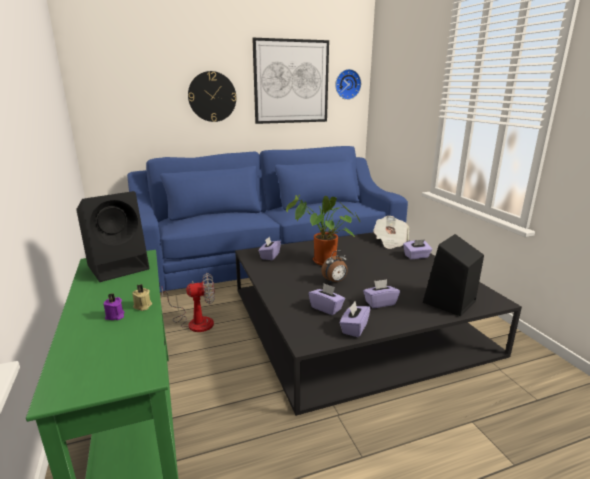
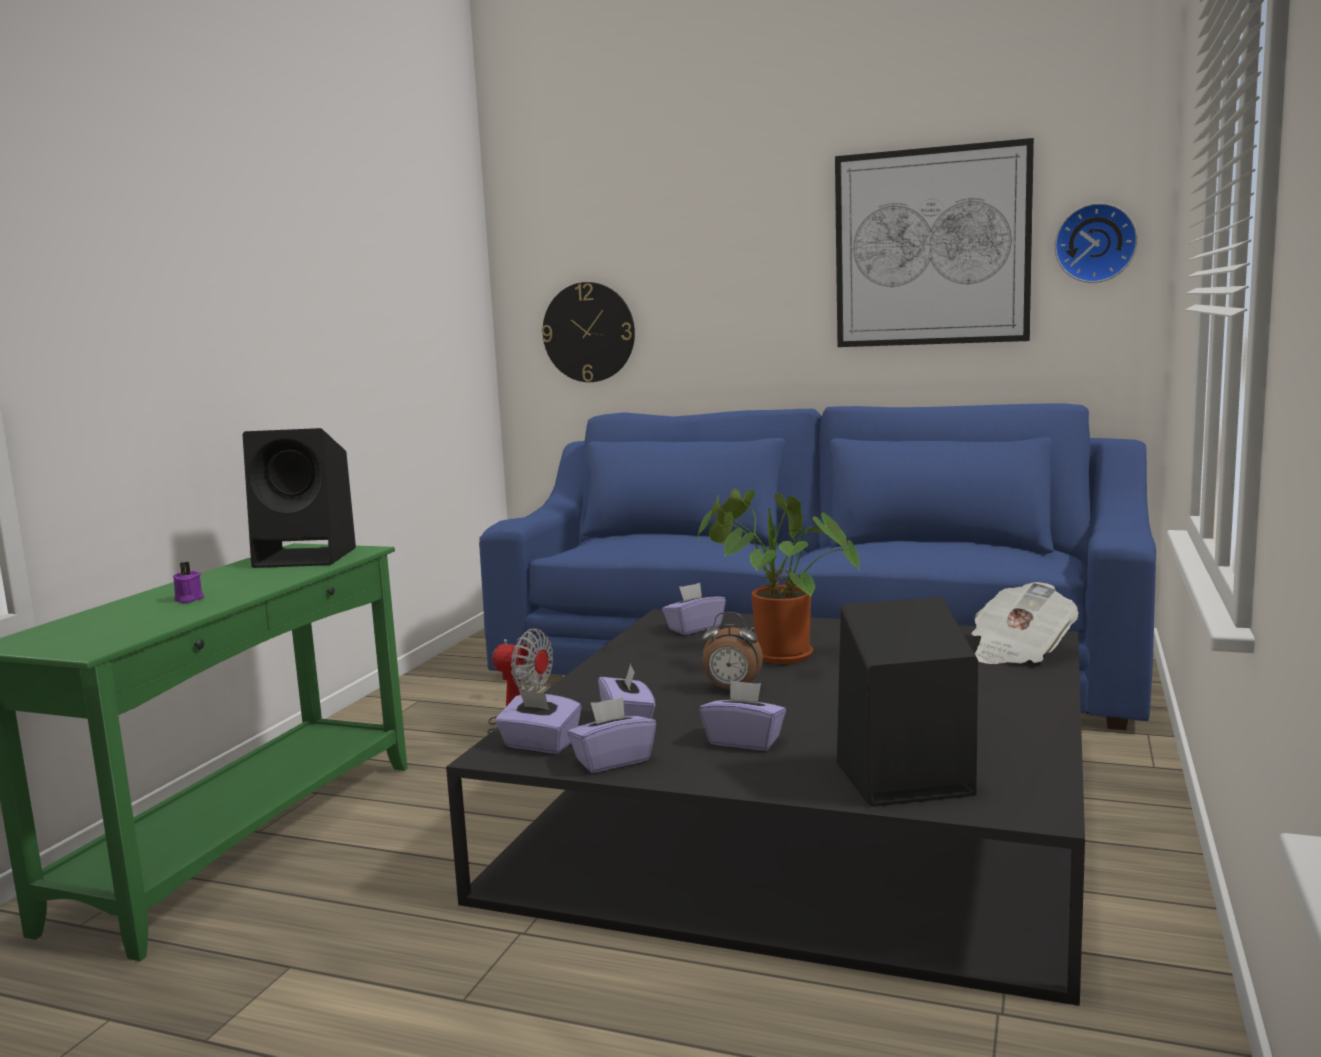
camera: 40 degrees right, 10 degrees down
(142, 306) = (232, 597): beige candle -> none
(212, 96) = (744, 290): wall clock -> wall clock (589, 332)
(416, 256) = (1021, 690): purple tissue box -> purple tissue box (540, 745)

